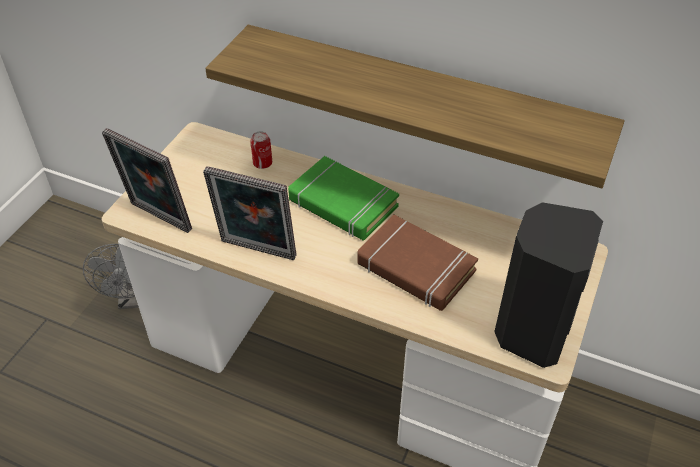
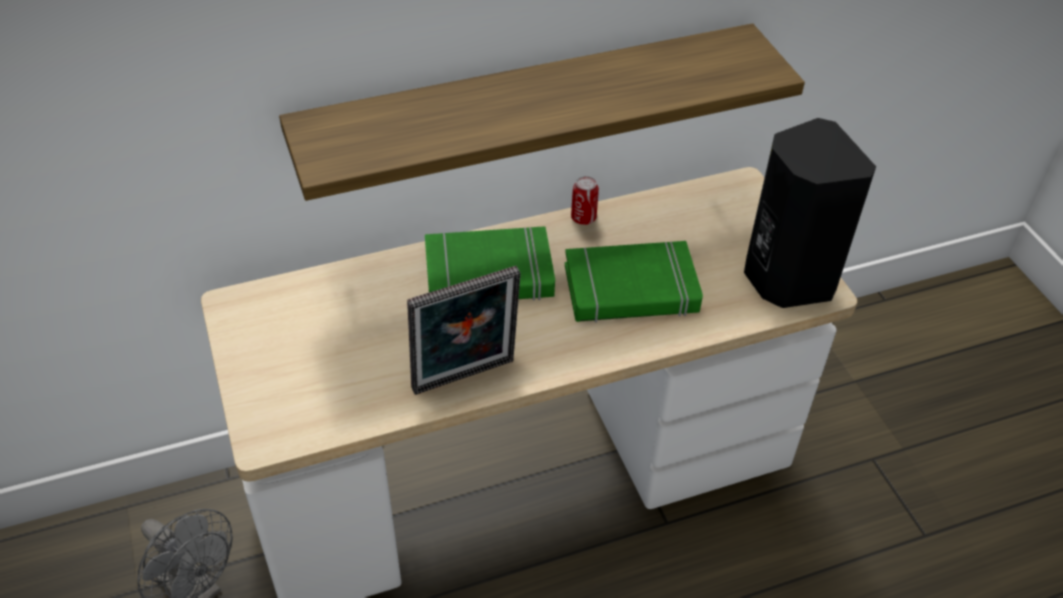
camera: 45 degrees left, 0 degrees up
(157, 219) = (310, 422): picture frame -> none
(262, 163) = (351, 287): can -> can (583, 218)
(415, 268) = (631, 290): brown book -> green book

